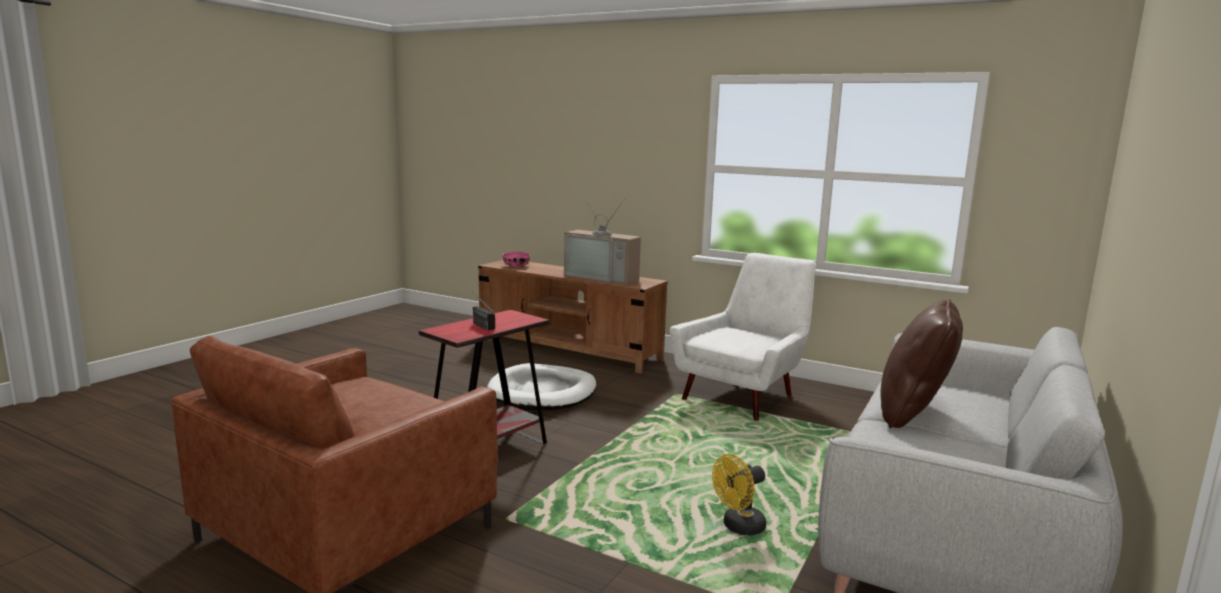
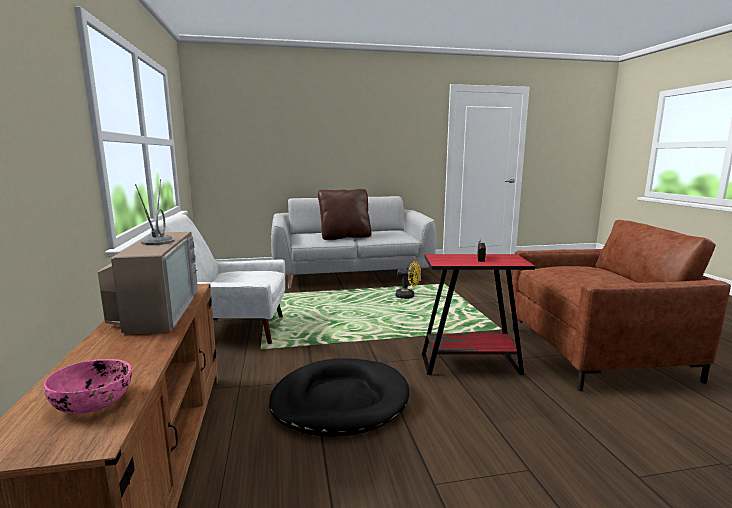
camera: 130 degrees left, 0 degrees up
(543, 392) = (340, 401): white dog bed -> black dog bed

